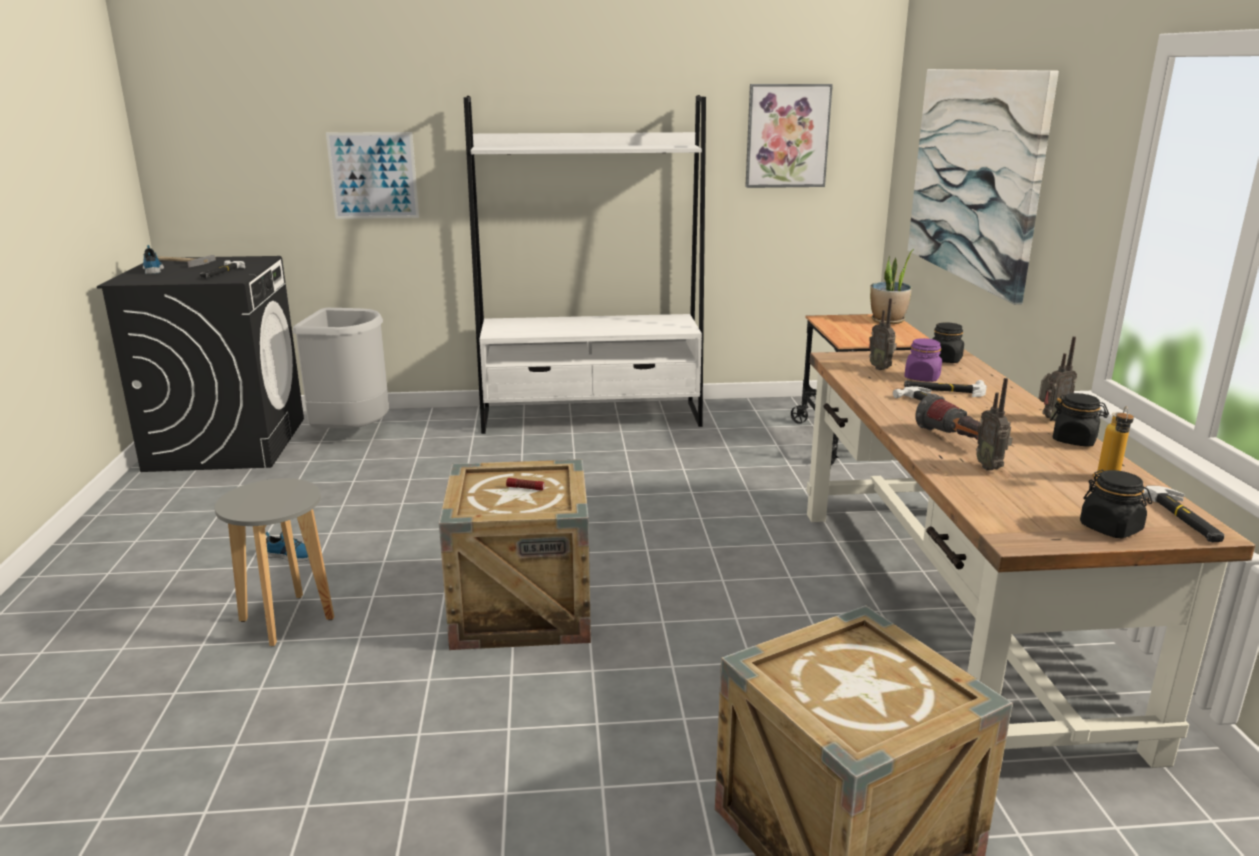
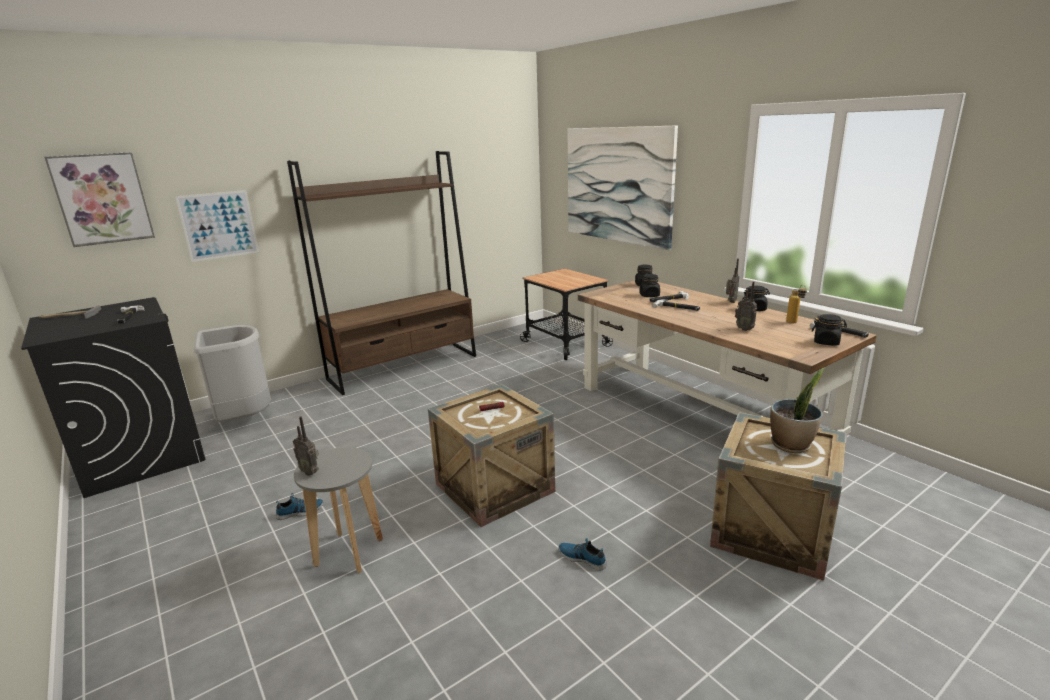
camera: 30 degrees left, 0 degrees up
(153, 269) = (53, 326): shoe -> shoe (582, 558)
(592, 417) = (404, 367): white bookcase -> brown bookcase
(787, 136) = (486, 172): picture -> picture (102, 199)
(881, 368) = (624, 295): radio -> radio (310, 472)
(888, 321) = (567, 272): potted plant -> potted plant (791, 445)
(922, 378) = (649, 295): purple jar -> black jar
(954, 440) = (711, 321): flashlight -> none

